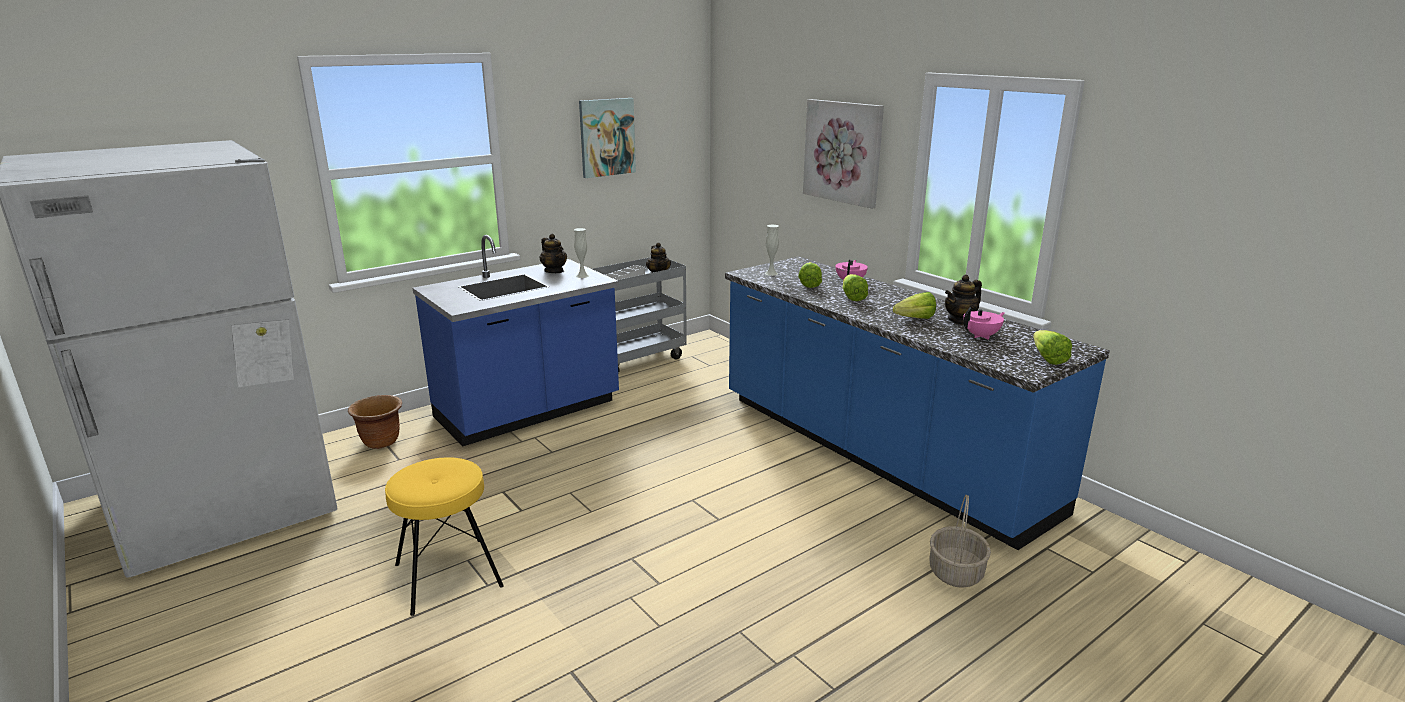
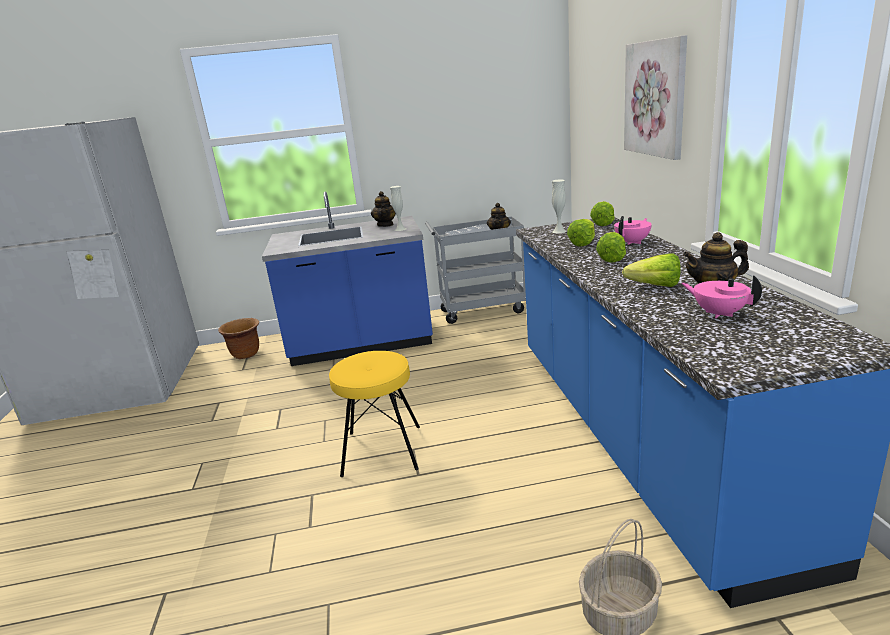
camera: 30 degrees right, 0 degrees up
(448, 575) = (177, 473): yellow stool -> yellow stool (382, 450)
(607, 137) = (455, 105): picture -> none
(981, 336) = (719, 314): pink teapot -> pink teapot turned 135 degrees counterclockwise
(1046, 357) = (784, 352): lettuce -> lettuce (604, 222)

